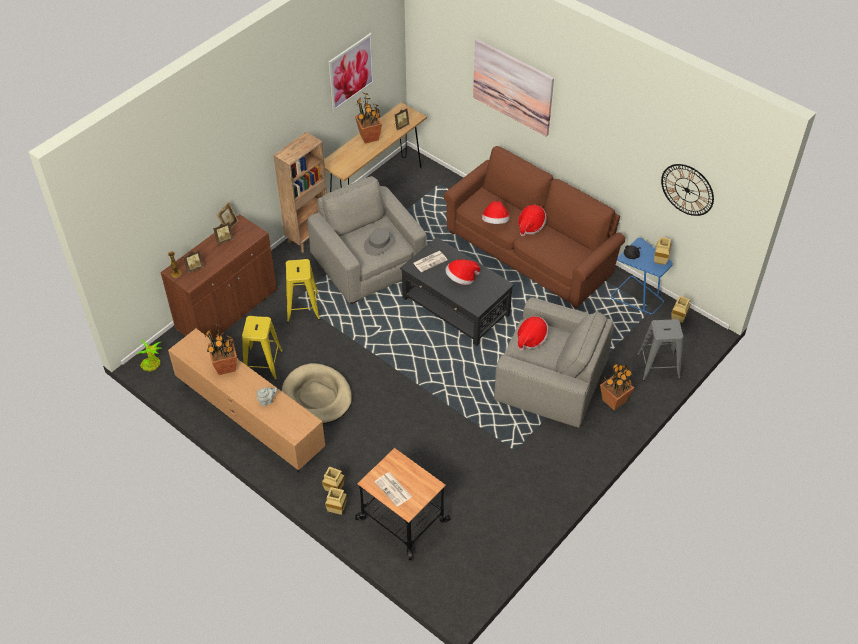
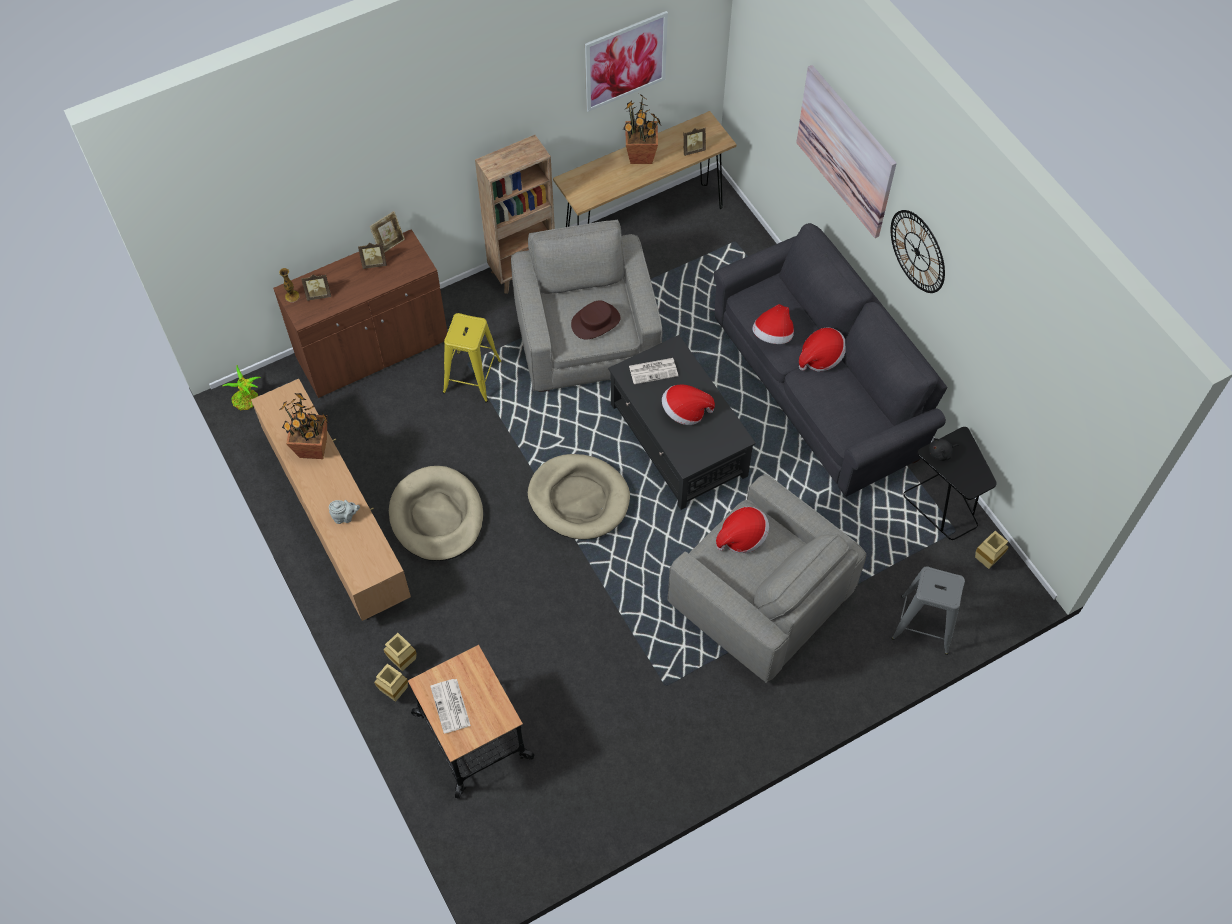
camera: 20 degrees right, 10 degrees up
(263, 364) = (386, 445): yellow stool -> none
(379, 244) = (595, 322): grey hat -> brown hat
(407, 358) = (579, 499): none -> beige dog bed
(531, 251) = (821, 387): brown sofa -> grey sofa
(614, 400) = (837, 657): potted plant -> none
(638, 296) = (943, 506): blue side table -> black side table
(660, 262) = (978, 477): beige vase -> none
(687, 189) = (1036, 396): wall clock -> wall clock (917, 251)

